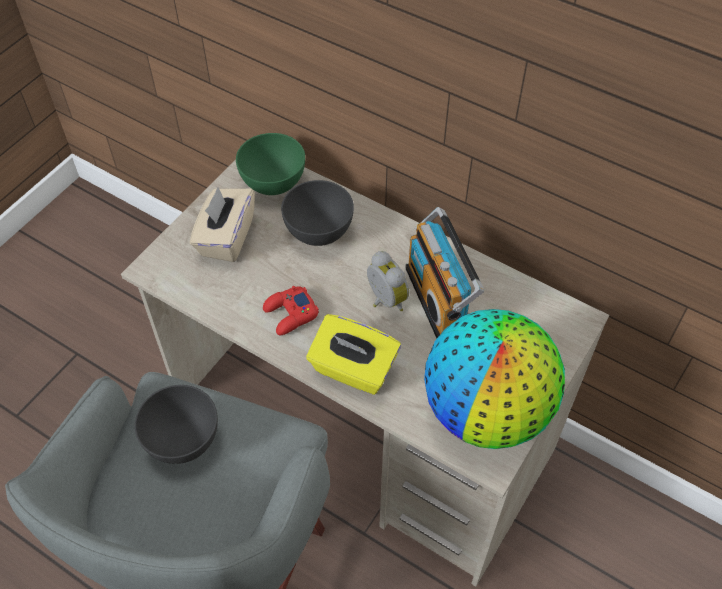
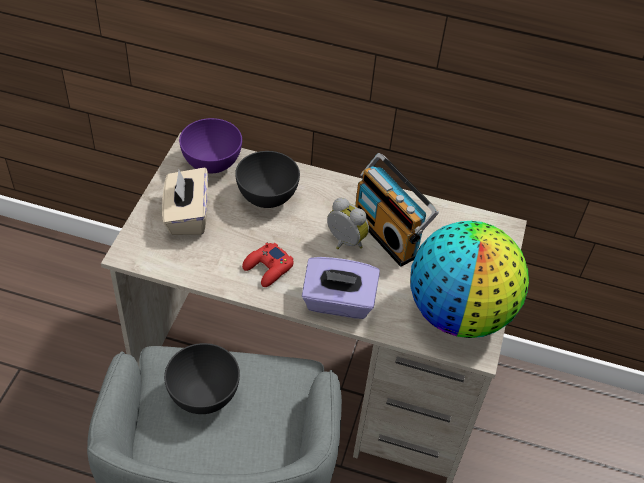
camera: 20 degrees left, 5 degrees down
(274, 182) = (212, 163): green bowl -> purple bowl
(353, 369) = (338, 302): yellow tissue box -> purple tissue box

